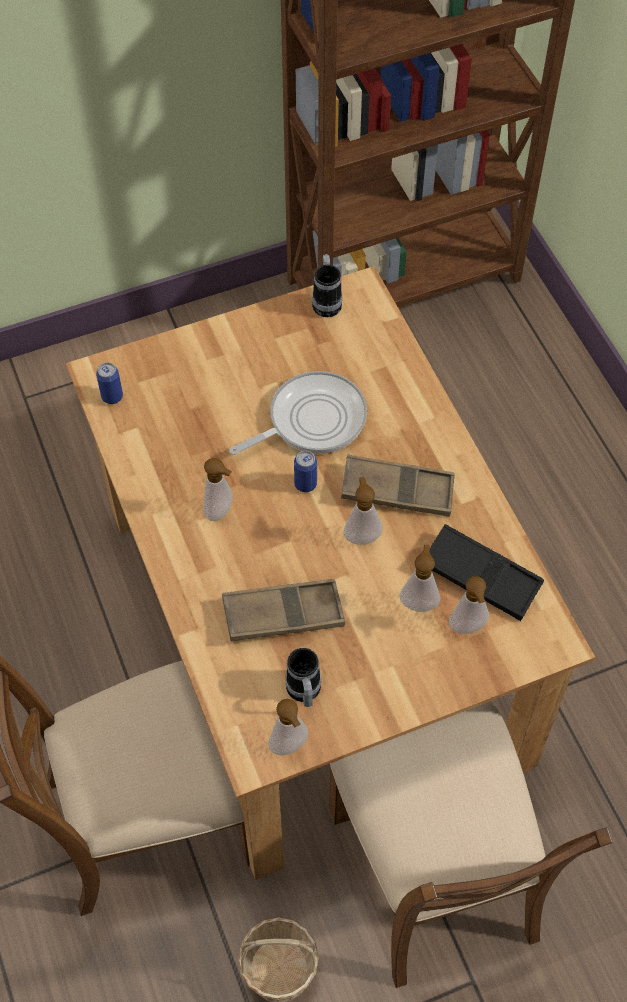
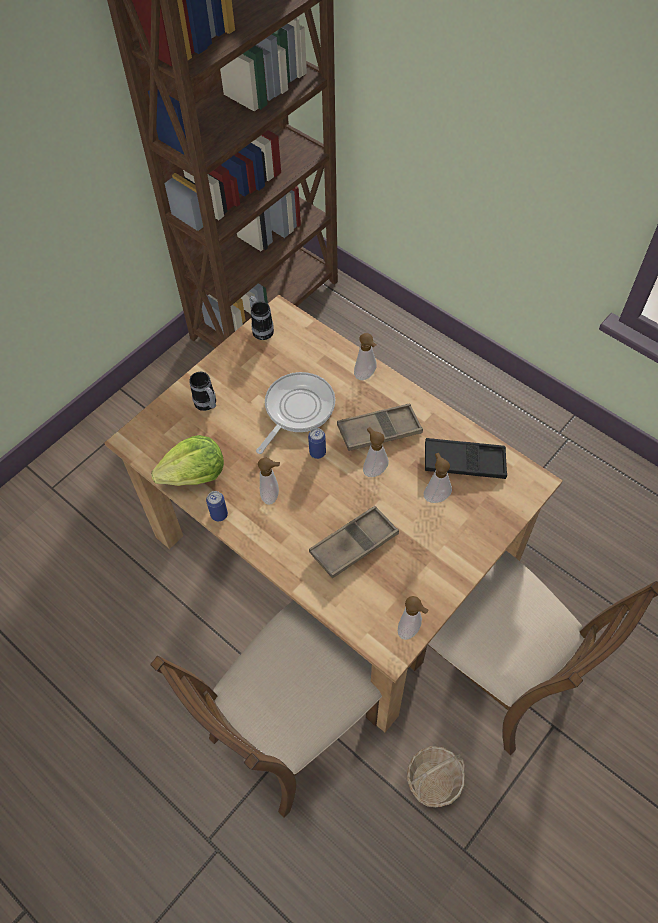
camera: 25 degrees left, 0 degrees up
(112, 396) = (151, 451): can -> can (219, 514)
(146, 446) = (194, 475): none -> lettuce
(304, 693) = (398, 590): mug -> mug (207, 405)
(468, 629) = (476, 498): soap dispenser -> soap dispenser (366, 376)

